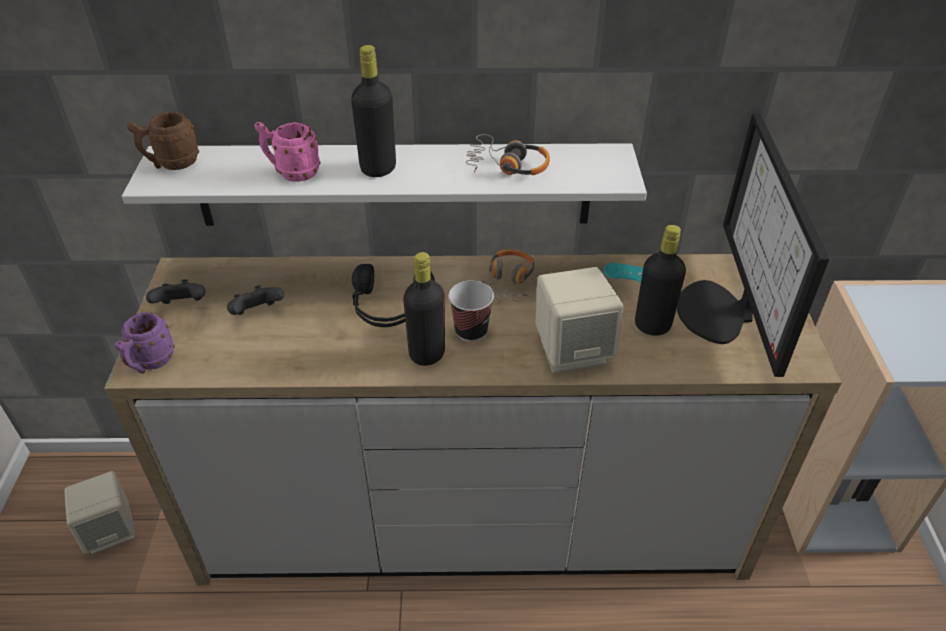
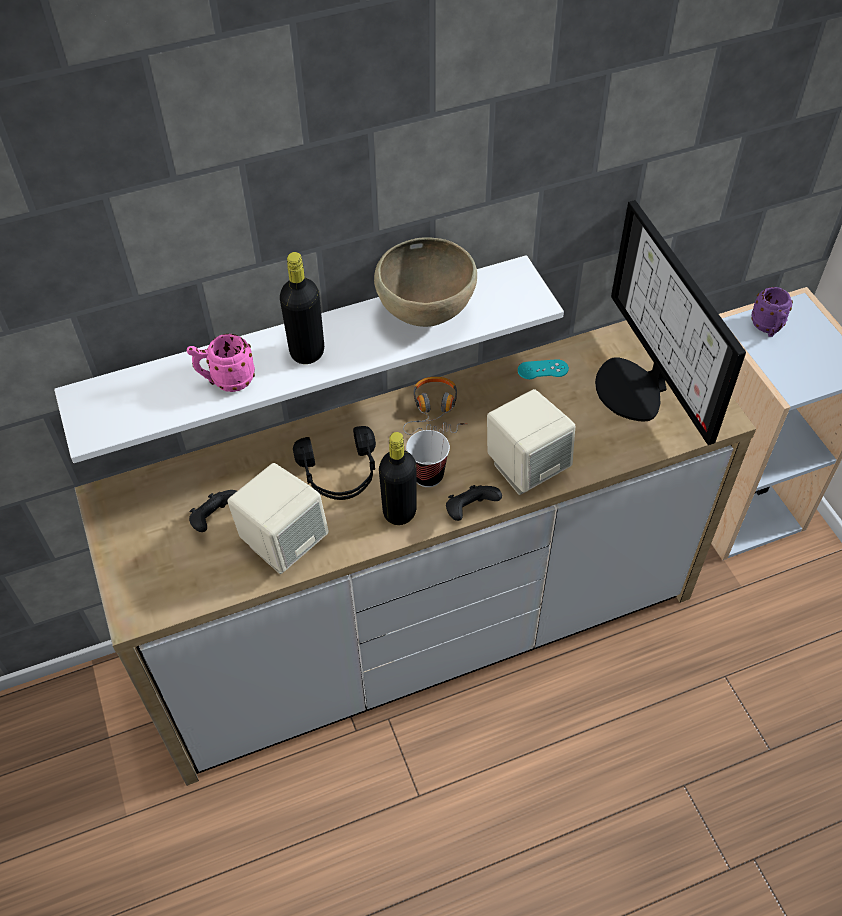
camera: 20 degrees left, 10 degrees up
(111, 531) = (65, 766): beige speaker -> beige speaker (284, 542)
(150, 363) = (141, 605): purple mug -> purple mug (768, 328)
(171, 164) = (96, 405): brown mug -> none
(182, 306) = (134, 535): black game controller -> black game controller (470, 511)
(507, 166) = (426, 314): headphones -> brown bowl
(652, 325) = (584, 419): black bottle -> none

